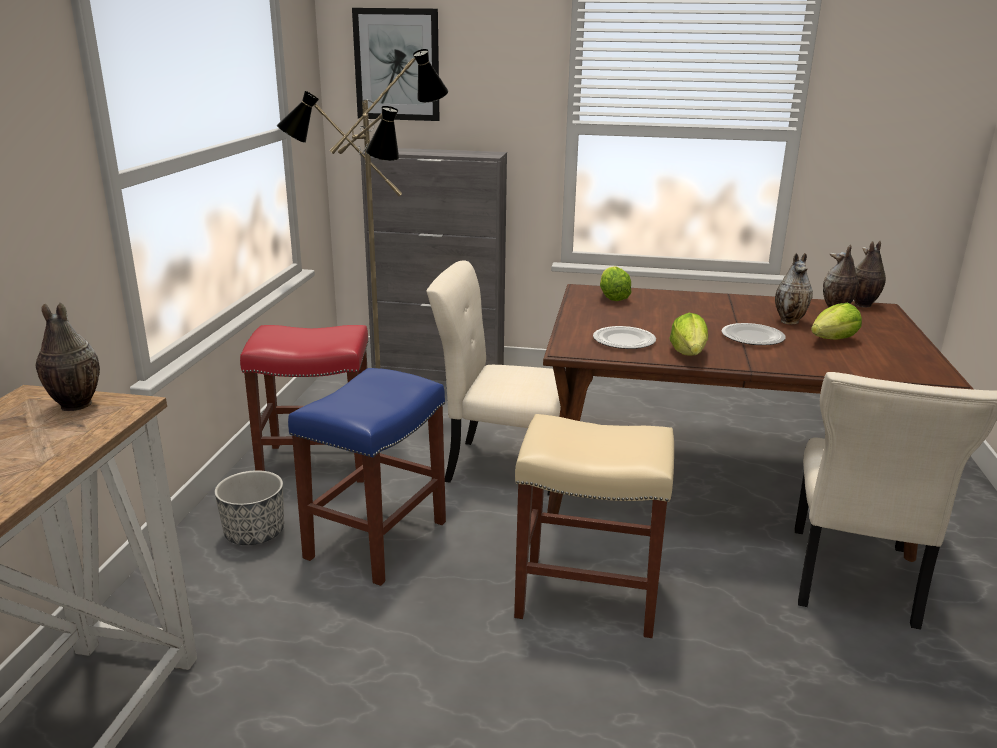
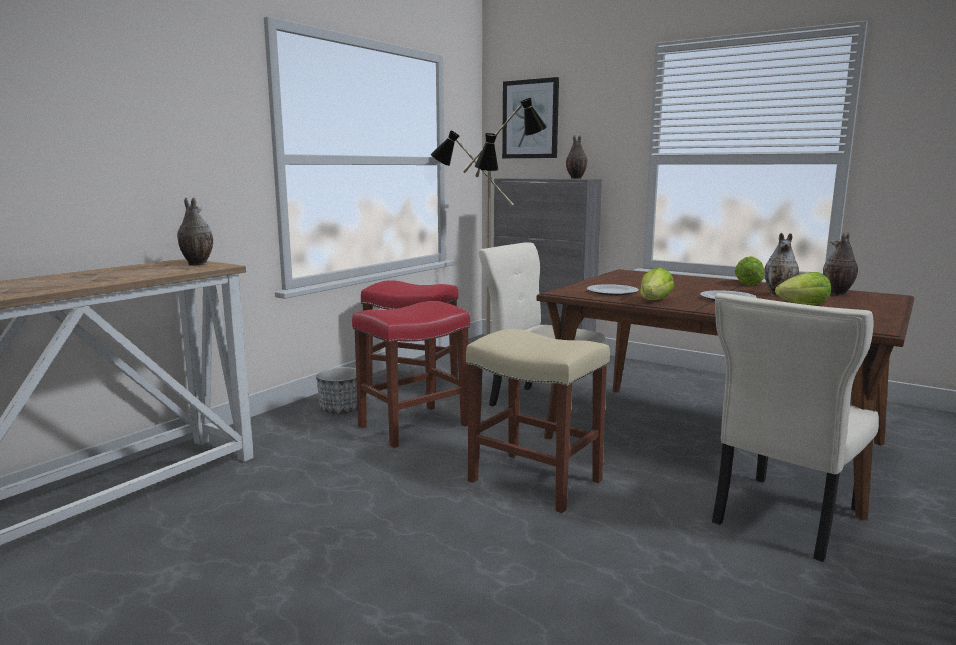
camera: 25 degrees right, 10 degrees down
(377, 538) = (414, 425): blue stool -> red stool
(612, 297) = (641, 276): lettuce -> lettuce (747, 284)
(862, 305) = (871, 293): vase -> vase (575, 178)

